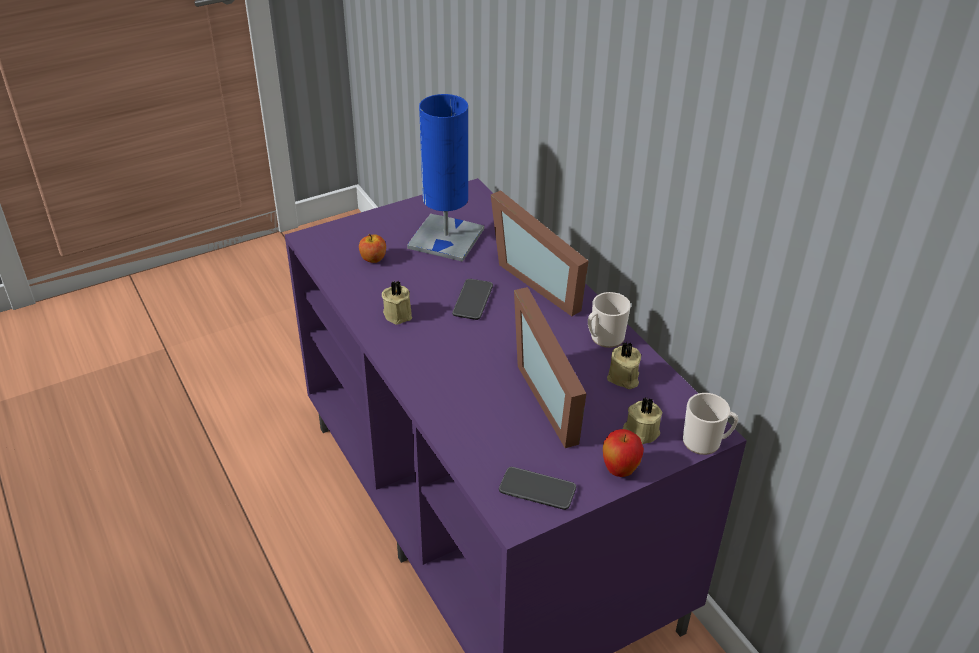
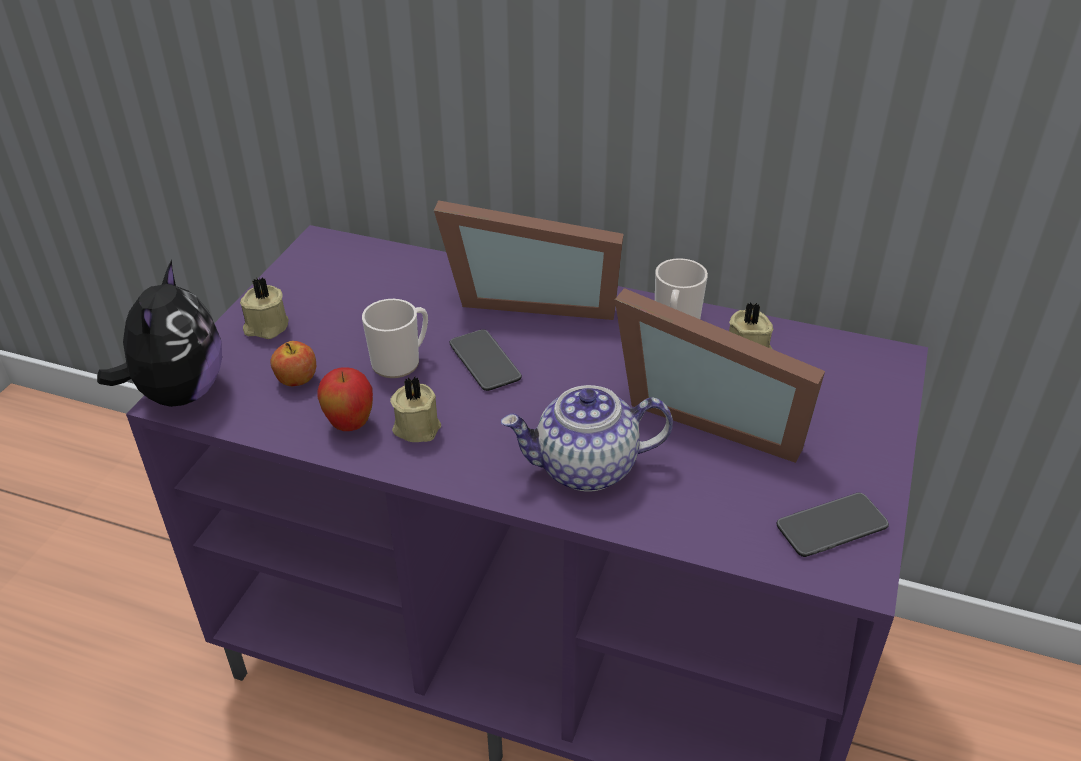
camera: 40 degrees left, 0 degrees up
(316, 236) = (179, 392): none -> plush toy
(446, 238) = (360, 309): blue table lamp -> none
(451, 382) = (586, 468): none -> teapot
(620, 470) = (874, 450): apple -> apple (350, 425)
(640, 432) = (837, 398): beige candle -> beige candle (266, 327)
(706, 442) = (902, 370): mug -> mug (401, 361)

